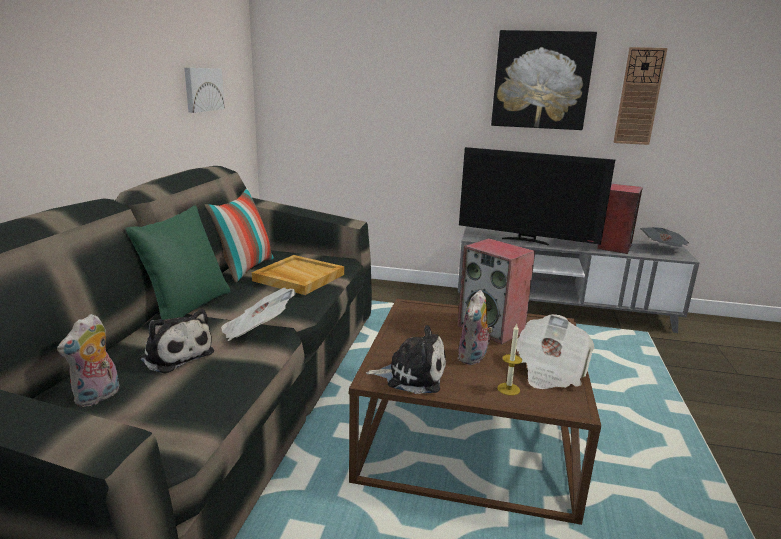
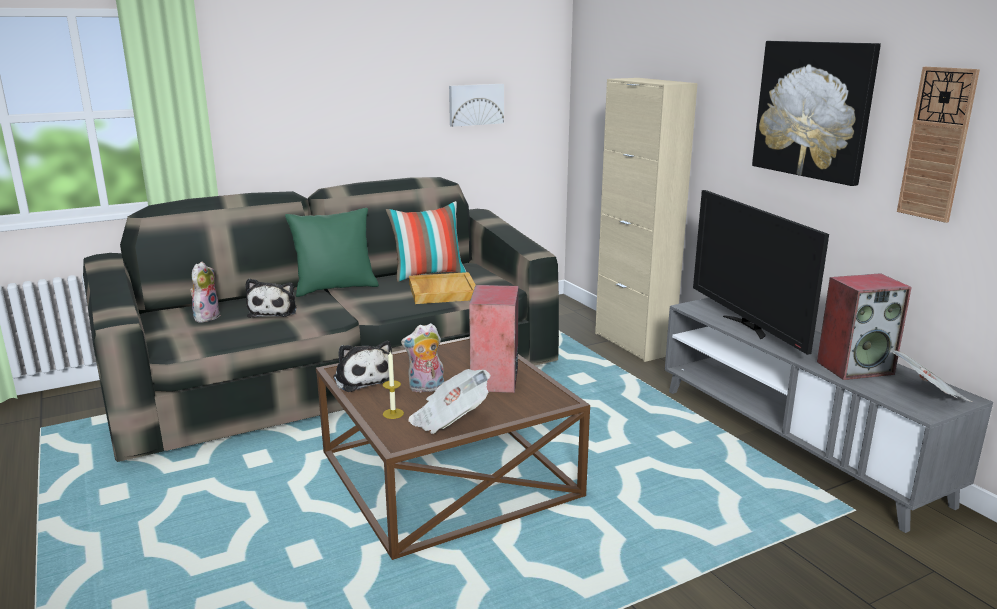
camera: 50 degrees right, 0 degrees up
(98, 397) = (206, 317): plush toy -> plush toy turned 120 degrees clockwise
(257, 331) = (332, 314): newspaper -> none
(380, 286) = (633, 343): none -> beige cabinet

